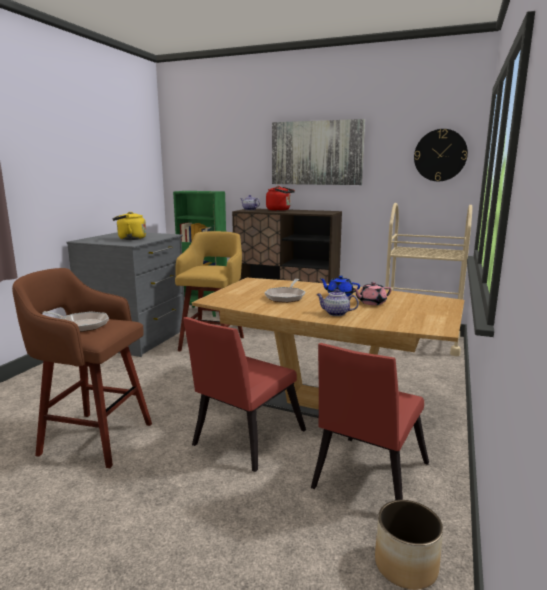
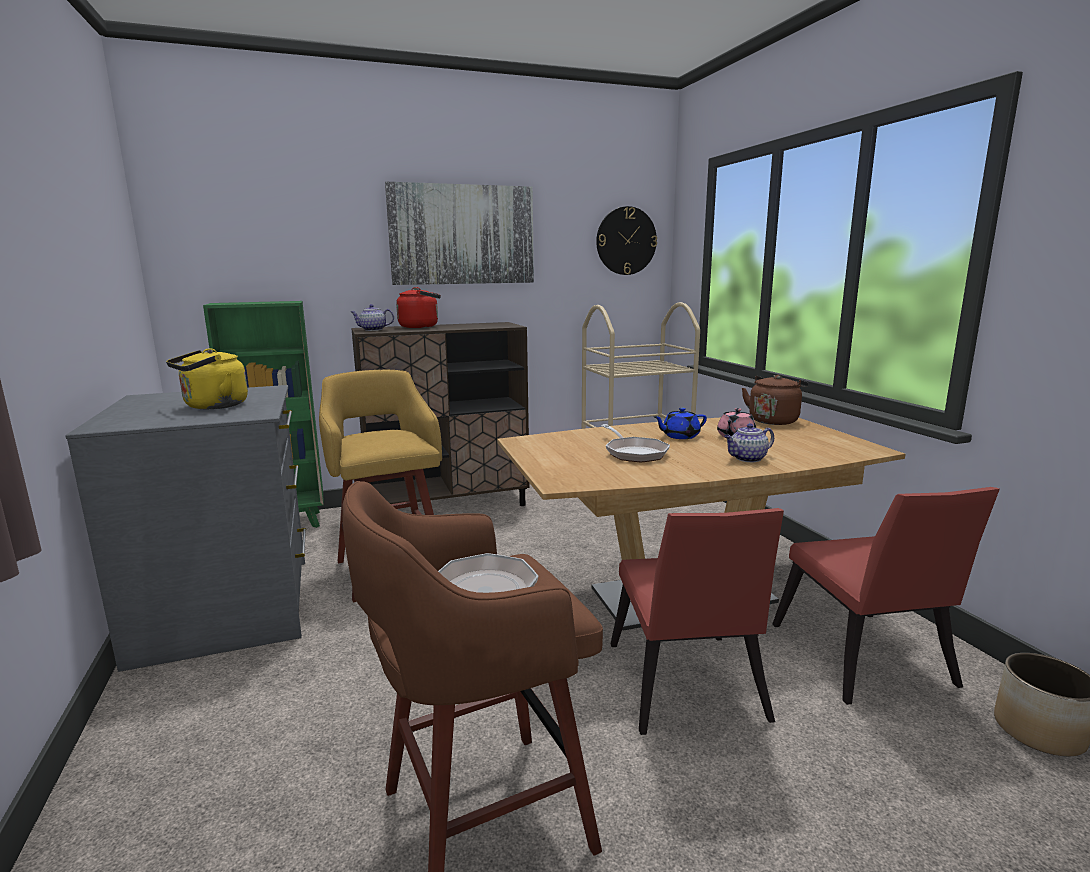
camera: 40 degrees left, 0 degrees up
(435, 300) = (773, 420): none -> brown kettle

